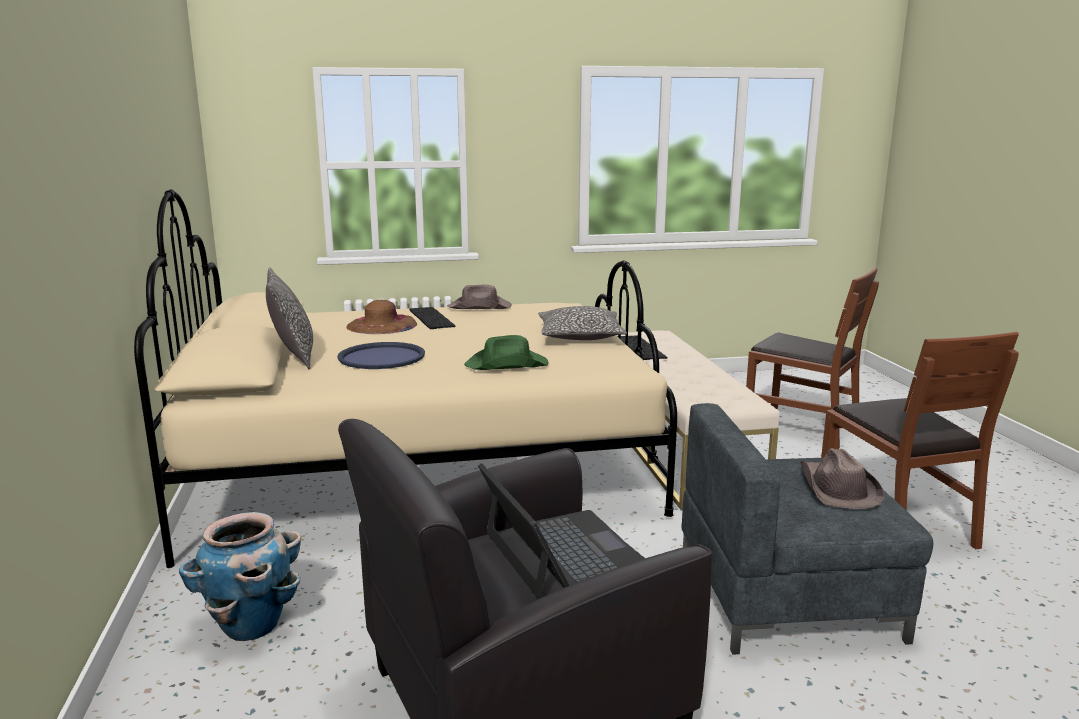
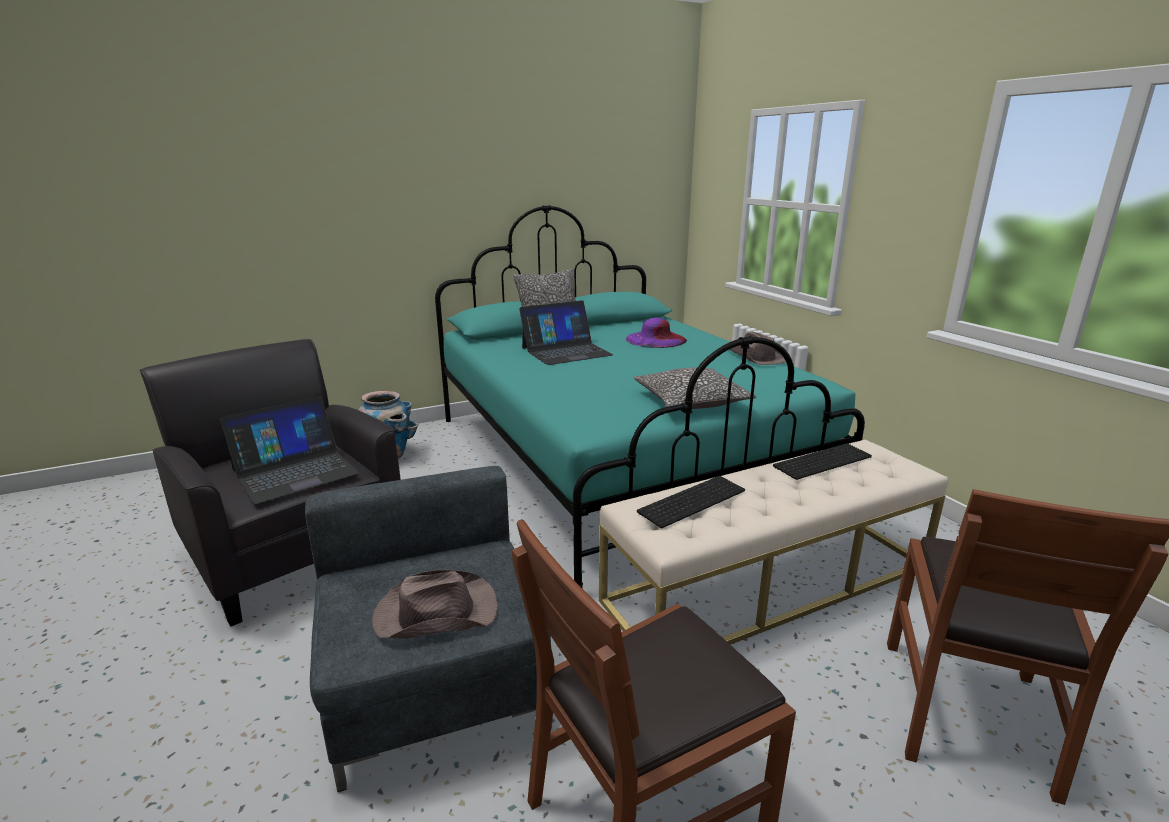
camera: 75 degrees right, 5 degrees up
(381, 357) = (566, 351): blue tray -> laptop
(382, 325) = (656, 339): brown hat -> purple hat
(423, 465) = (619, 459): beige bed -> turquoise bed
(429, 318) = (694, 348): keyboard -> keyboard (691, 500)
(507, 365) = (570, 386): green hat -> none

